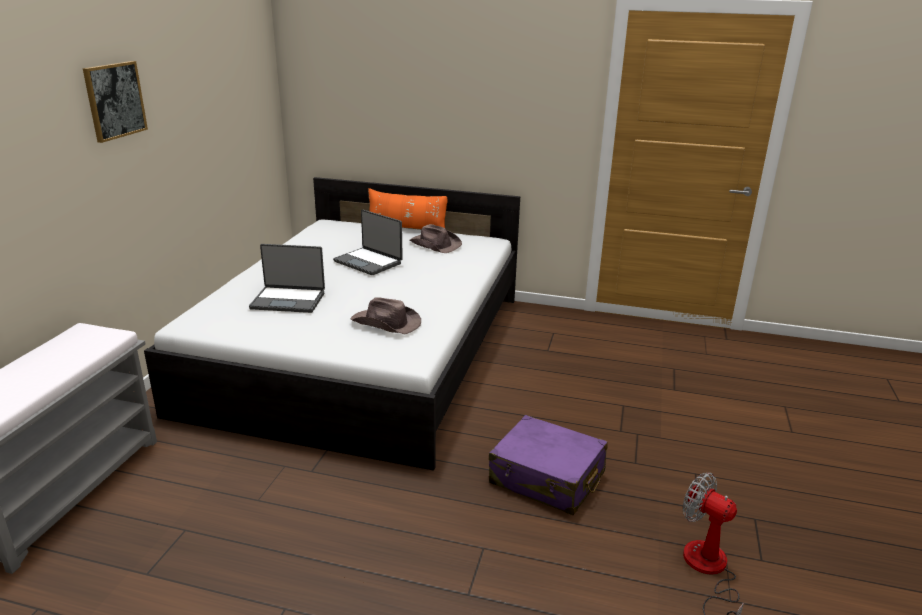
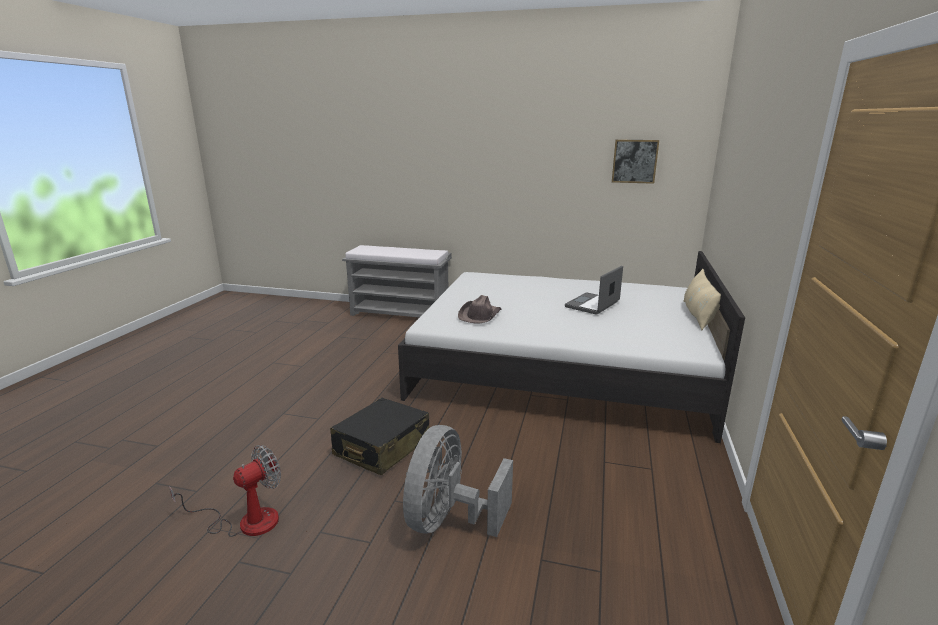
camera: 90 degrees right, 5 degrees down
(115, 100) = (510, 146): picture -> picture (634, 161)
(288, 300) = (510, 290): laptop -> none
(407, 228) = (698, 315): orange pillow -> beige pillow
(435, 244) = (663, 327): brown hat -> none
(547, 478) = (382, 447): purple suitcase -> black suitcase
(650, 430) = (449, 520): none -> grey fan

